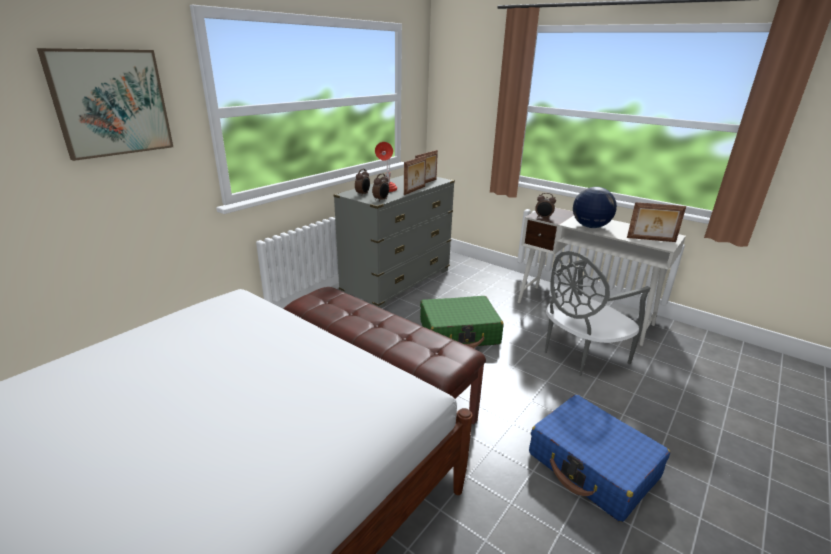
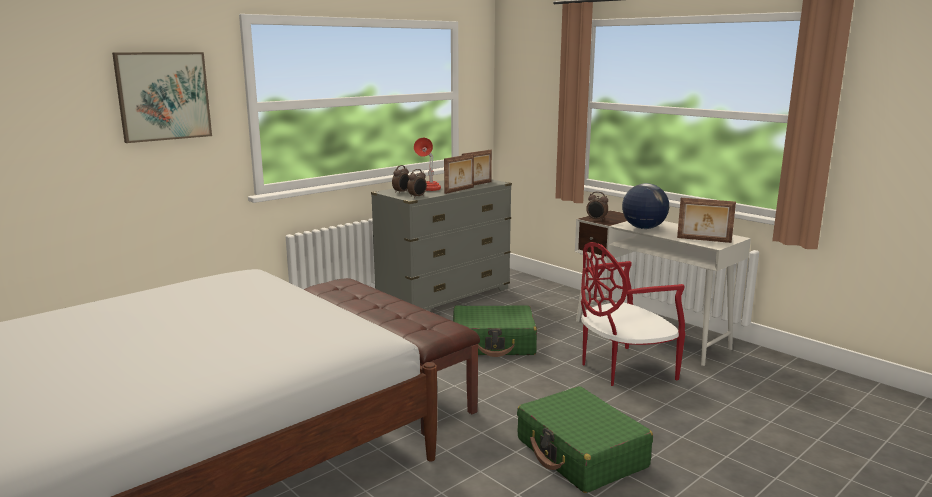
camera: 10 degrees right, 10 degrees down
(580, 354) = (623, 369): grey chair -> red chair
(592, 466) = (581, 453): blue suitcase -> green suitcase

